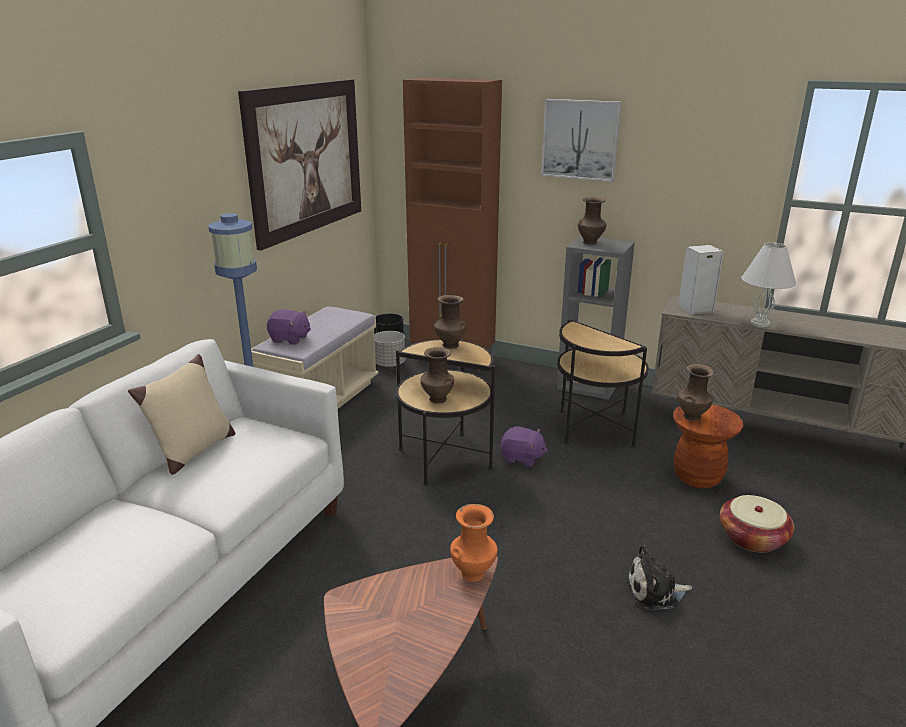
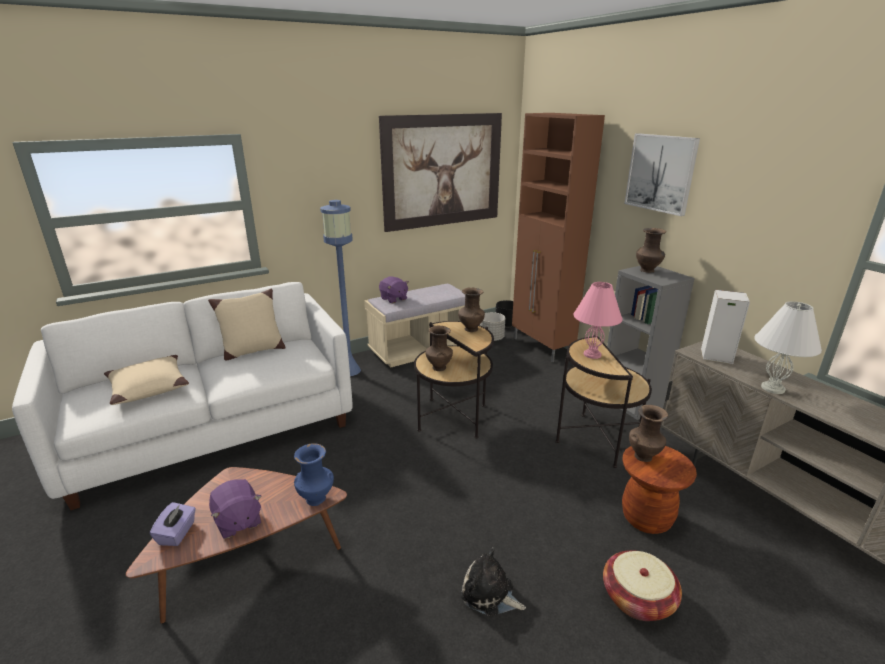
camera: 35 degrees right, 0 degrees up
(109, 545) = (148, 387): none -> beige pillow
(371, 679) = (177, 533): none -> purple tissue box
(473, 573) = (317, 499): orange vase -> blue vase
(522, 458) = (508, 439): purple plush toy -> purple plush toy (237, 521)
(591, 337) = (592, 354): none -> pink table lamp

